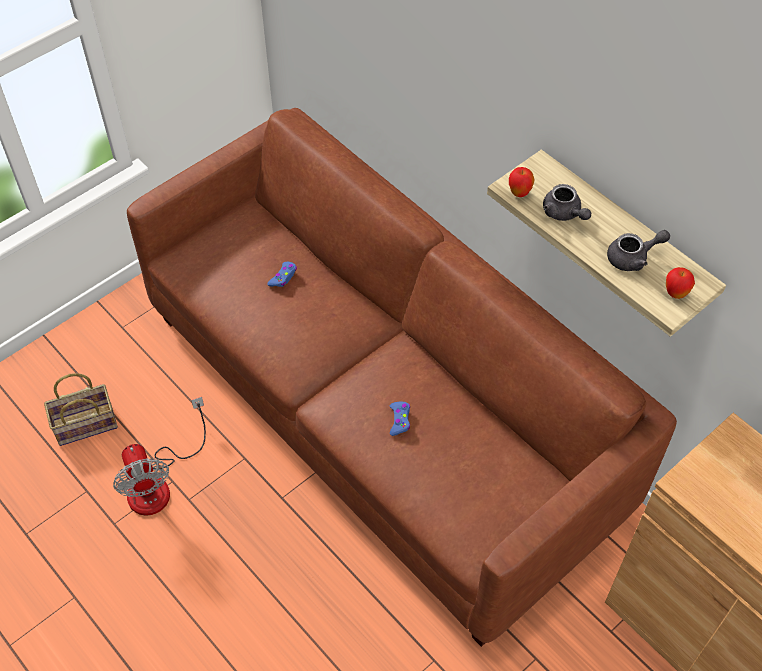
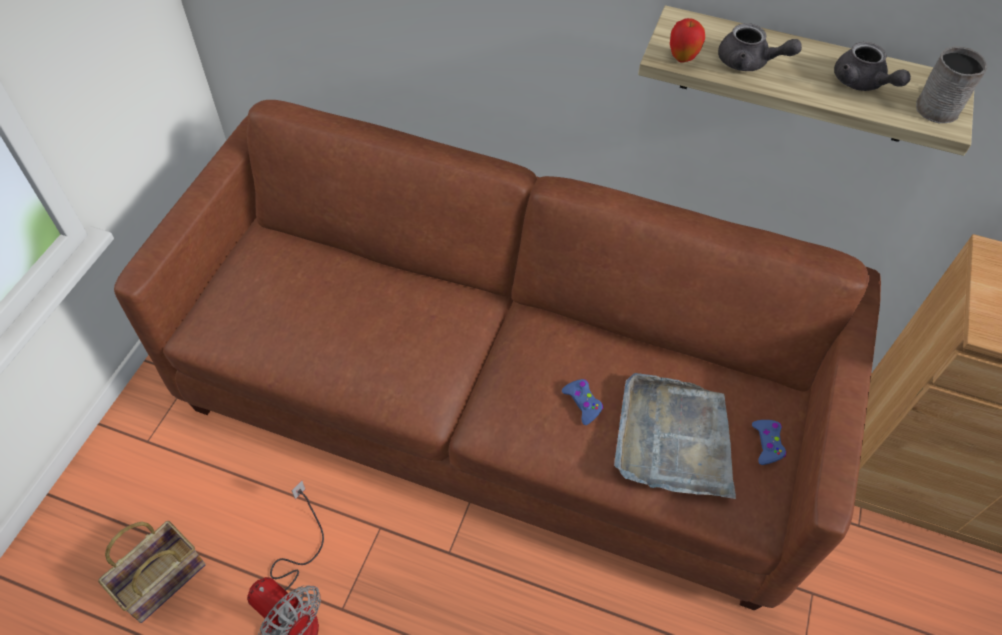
camera: 30 degrees left, 0 degrees up
(283, 277) = (349, 298): blue game controller -> blue game controller (767, 444)
(448, 473) = (673, 439): none -> grey tray
(633, 258) = (862, 84): grey teapot -> grey teapot turned 105 degrees clockwise
(675, 293) = (938, 104): apple -> grey mug

